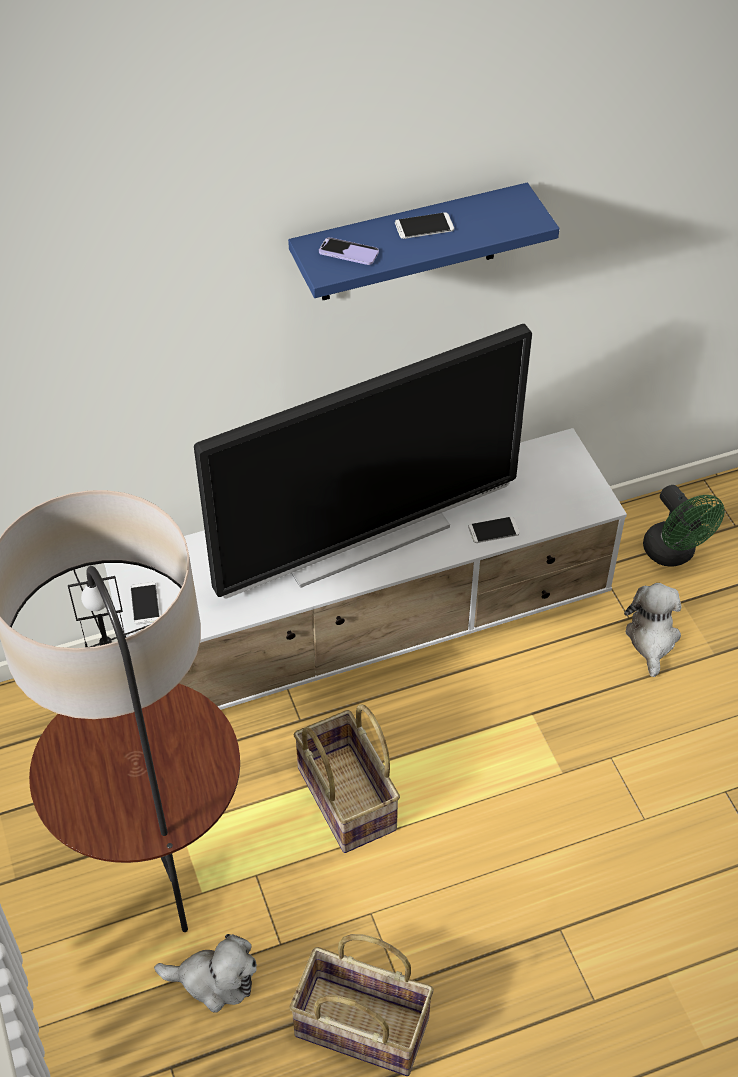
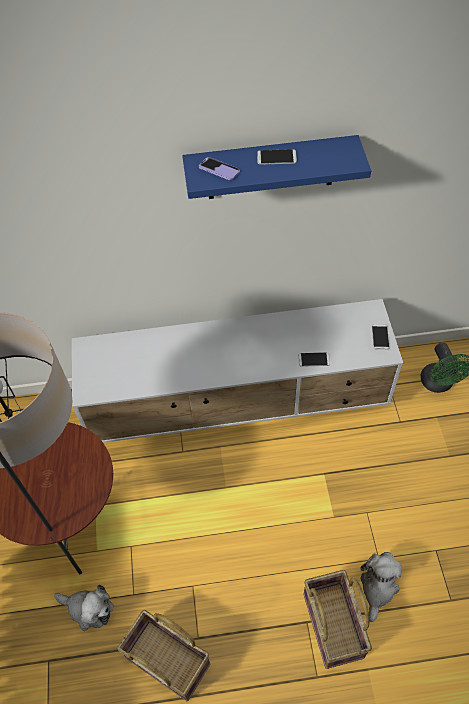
camera: 15 degrees right, 5 degrees up
(145, 603) = (87, 371): phone -> phone (380, 337)
(348, 798) = (198, 507): basket -> basket (334, 625)
(364, 538) = (231, 351): television -> none
(652, 638) = (411, 438): plush toy -> plush toy (378, 587)

